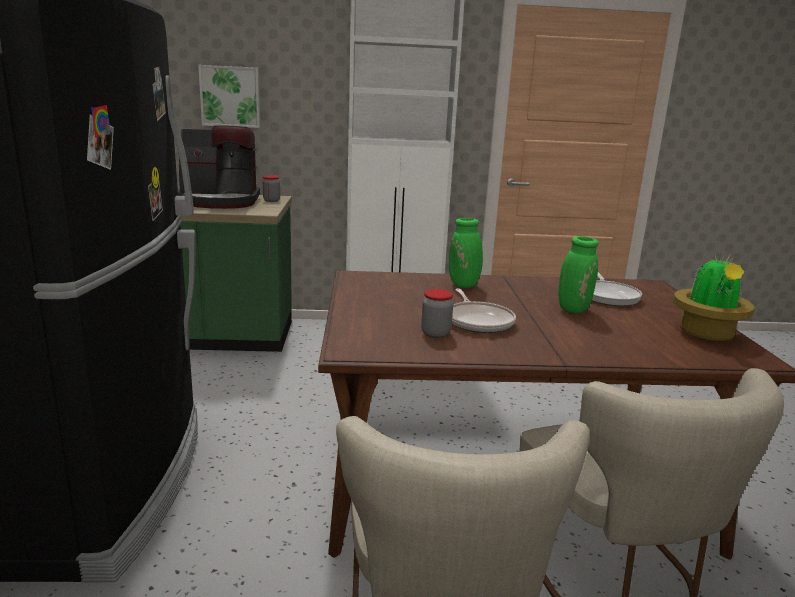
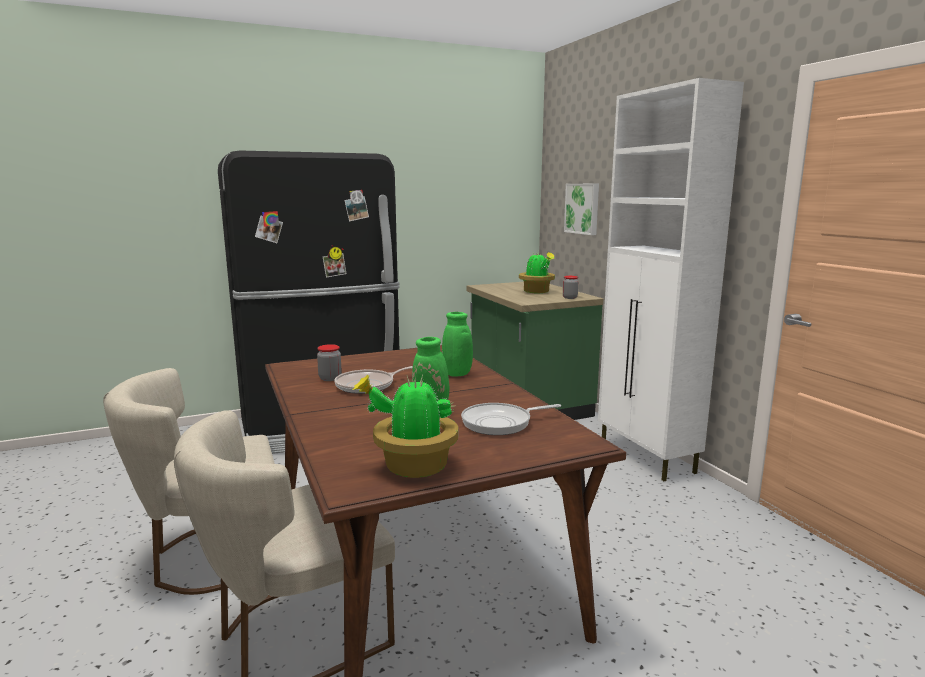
camera: 70 degrees right, 5 degrees down
(220, 201) = (537, 292): coffee machine -> potted plant

